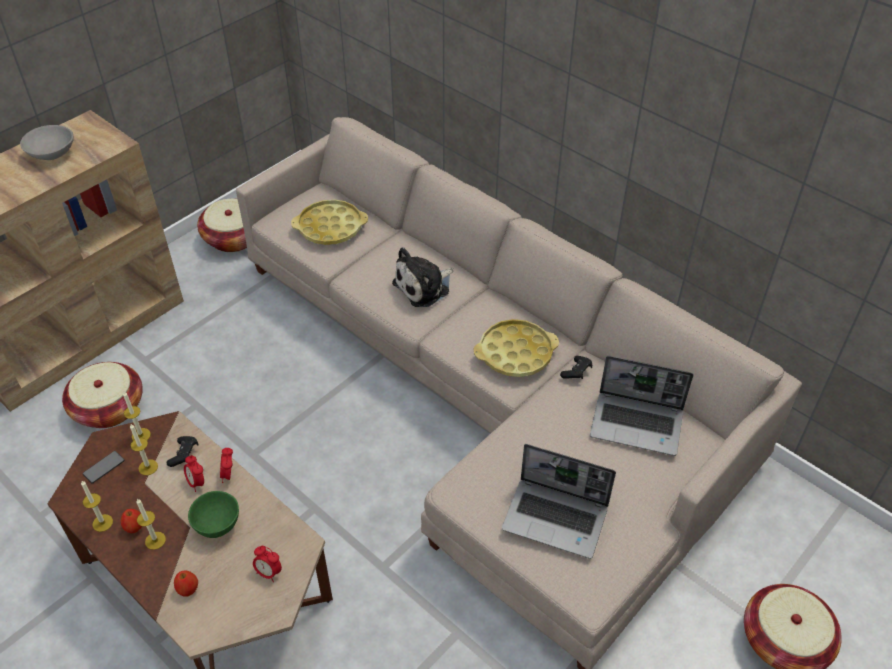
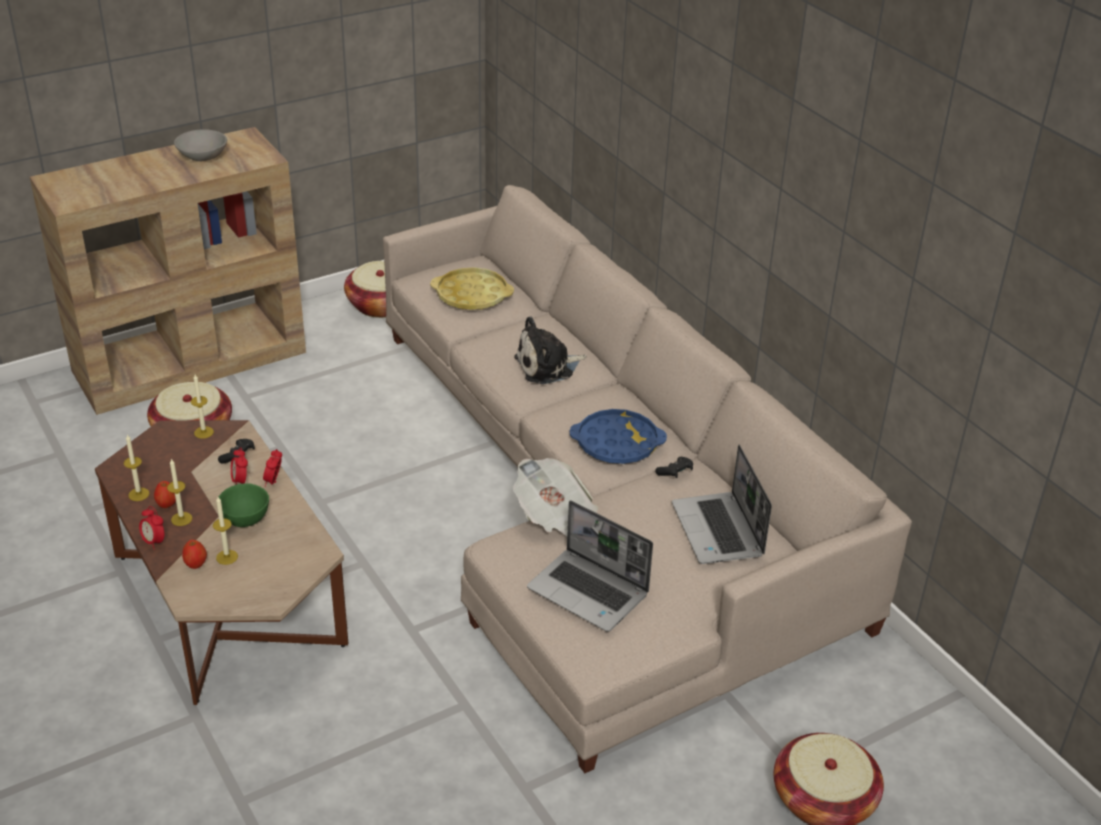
camera: 15 degrees right, 10 degrees down
(104, 467) = (158, 451): phone -> none
(148, 467) = (199, 459): candle -> candle (227, 557)
(269, 572) = (277, 568): alarm clock -> alarm clock (154, 542)
(495, 445) = (555, 517): none -> newspaper
(515, 353) = (617, 443): yellow tray -> blue tray
(638, 424) = (719, 531): laptop -> laptop turned 45 degrees clockwise

